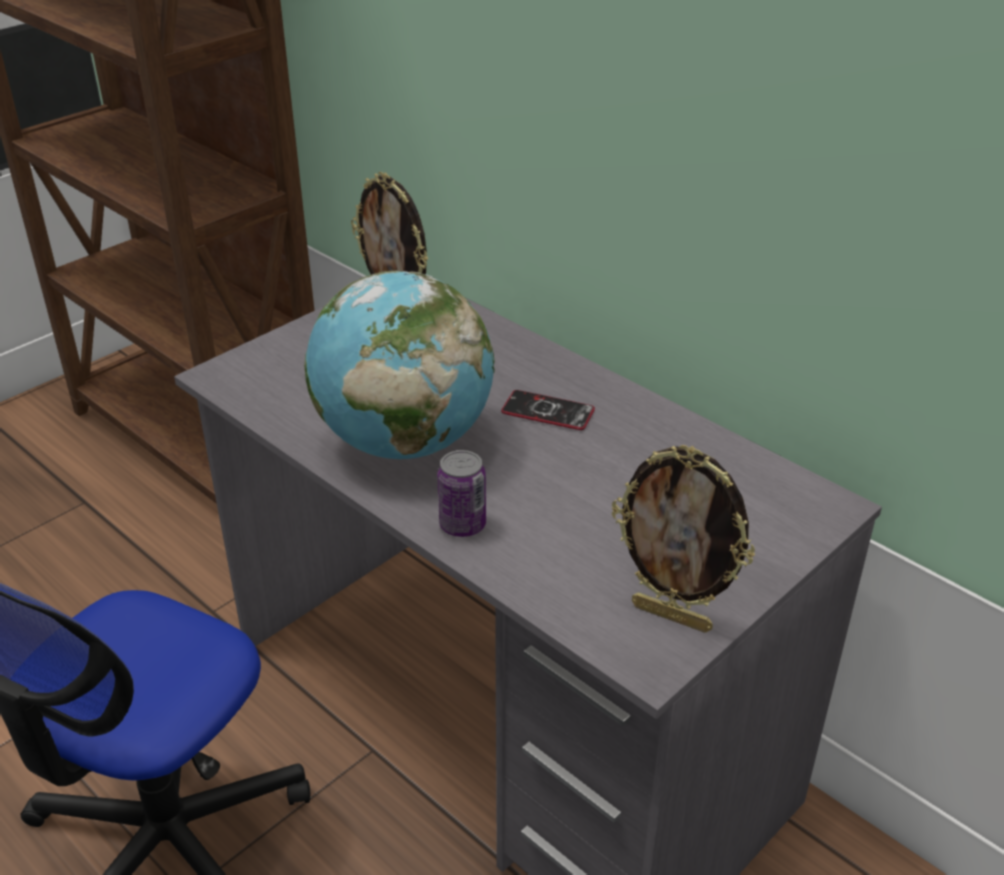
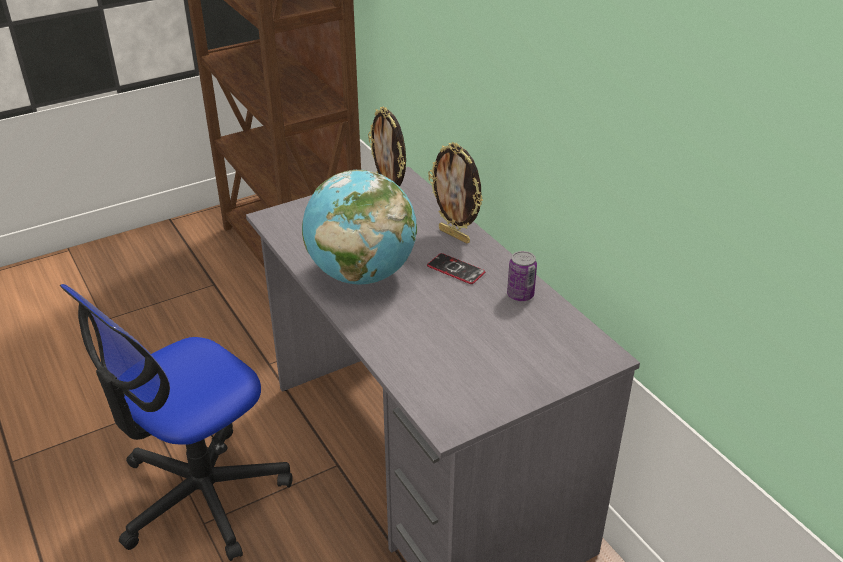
camera: 15 degrees right, 0 degrees up
(462, 525) = (374, 328): can -> can (520, 295)
(672, 616) = (474, 403): picture frame -> picture frame (455, 235)

